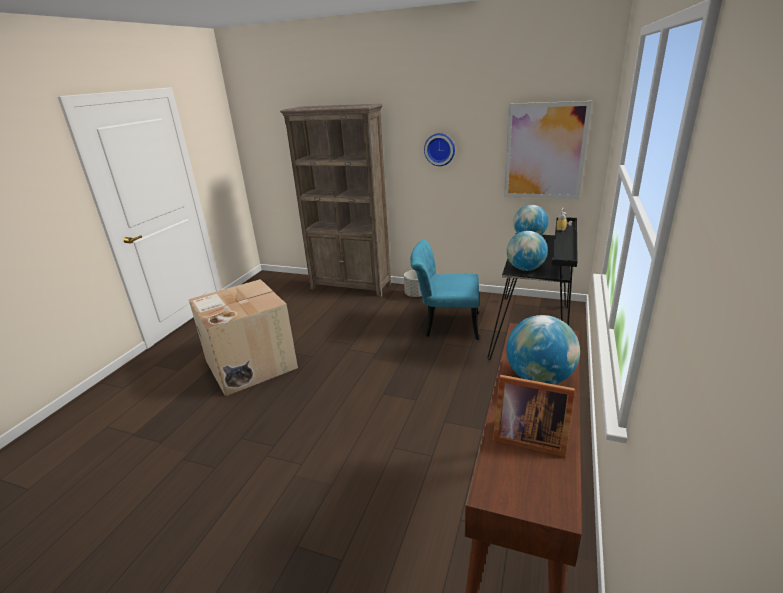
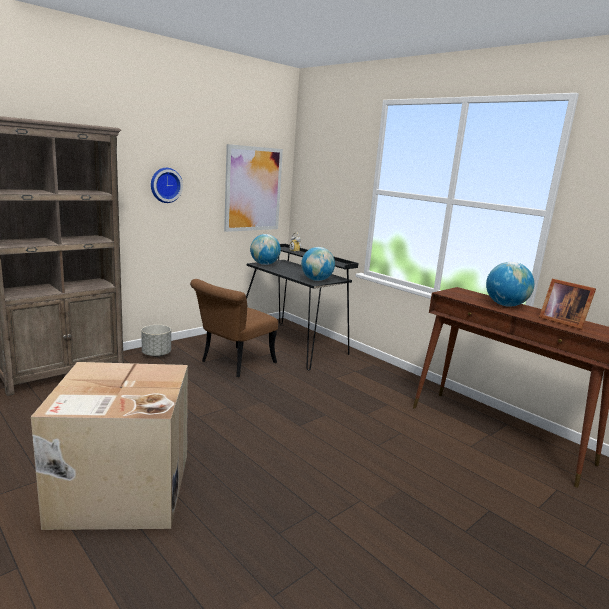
camera: 65 degrees left, 10 degrees down
(445, 325) = (233, 364): turquoise chair -> brown chair
(527, 437) = (561, 321): picture frame -> picture frame turned 90 degrees clockwise

